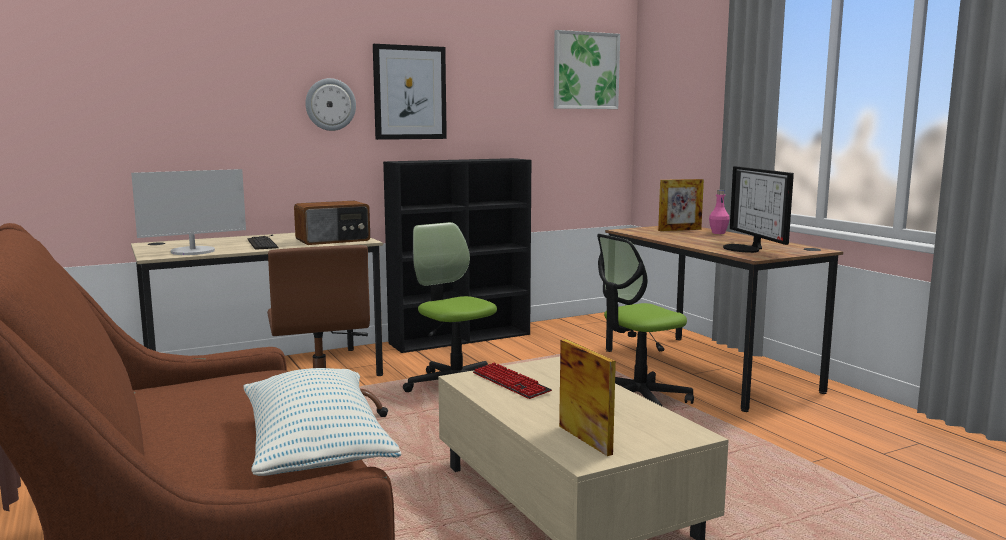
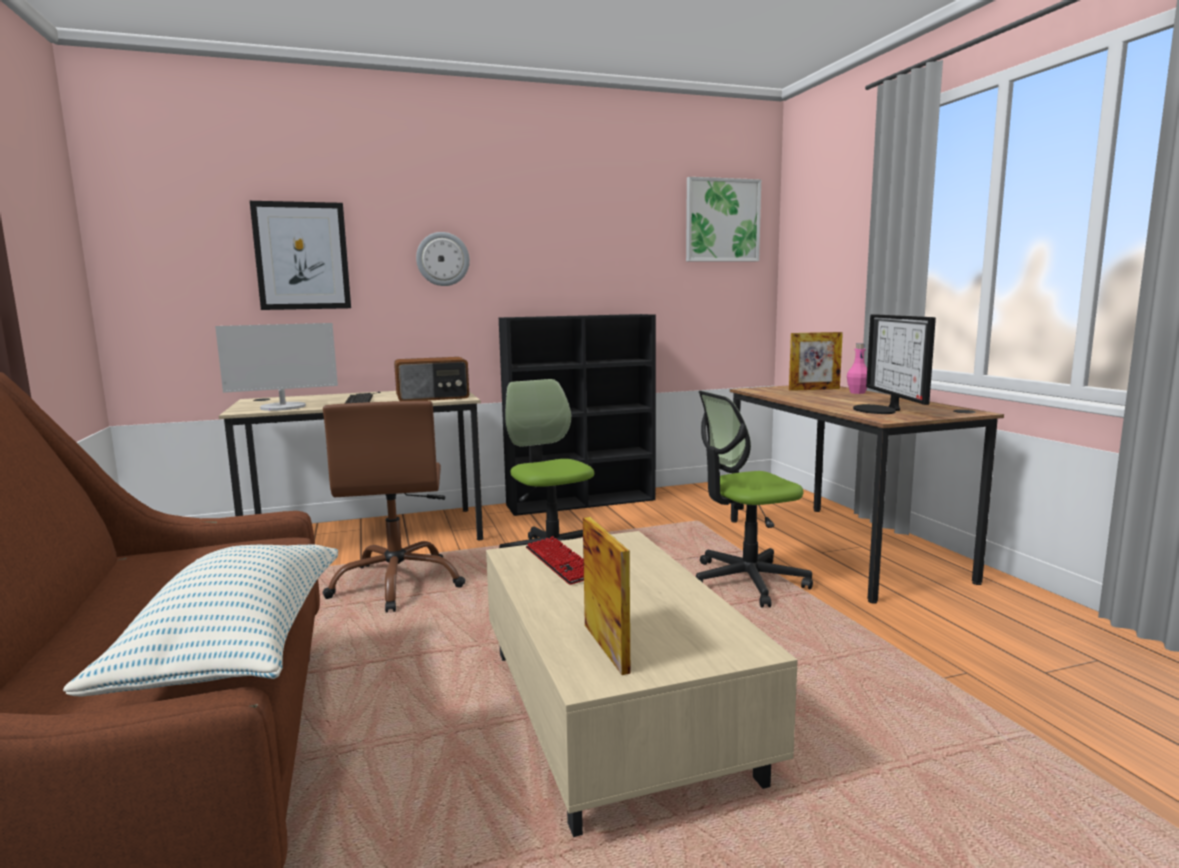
camera: 10 degrees right, 0 degrees up
(409, 92) = (527, 246): picture -> picture (302, 256)

